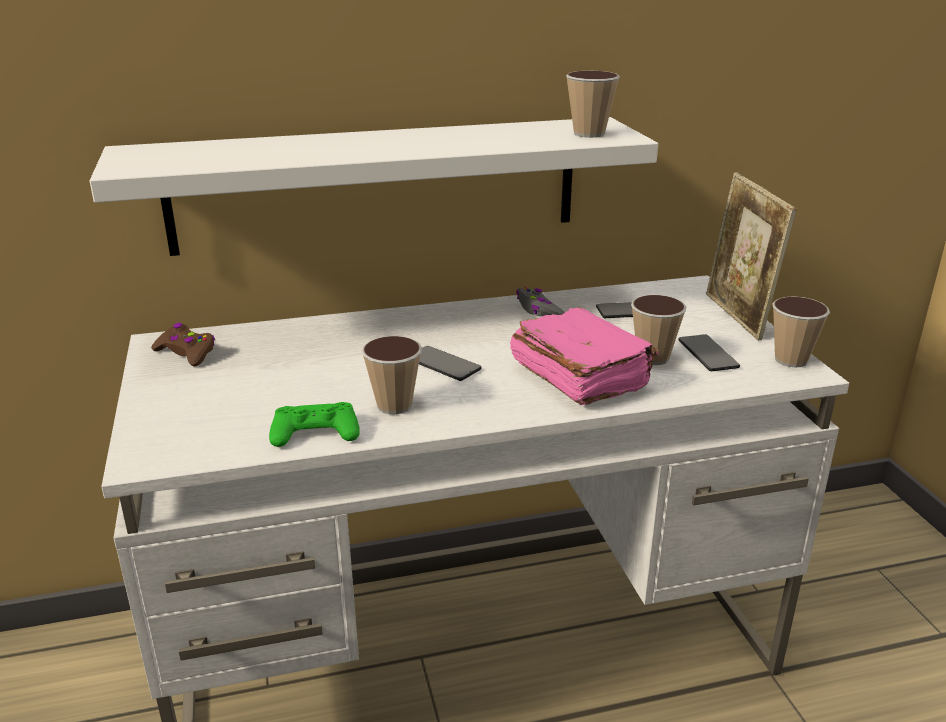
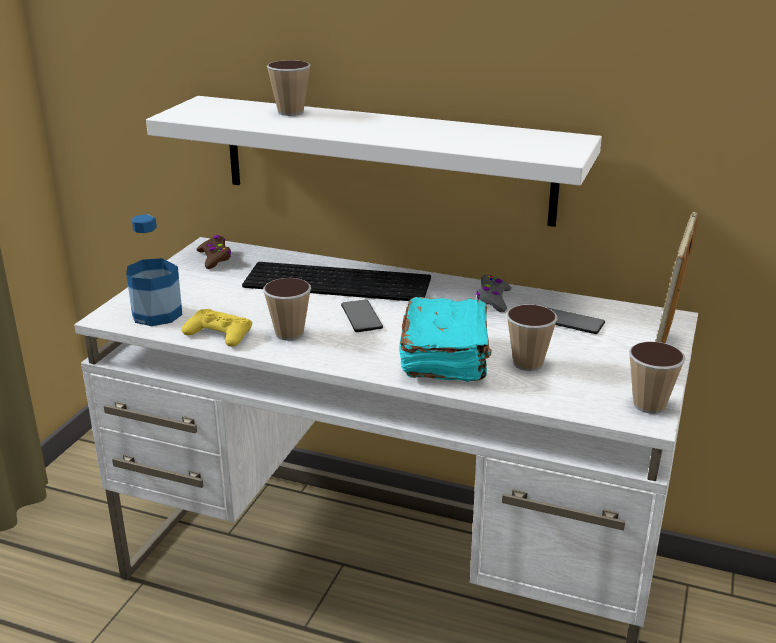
camera: 35 degrees right, 0 degrees up
(204, 436) = (157, 314): none -> bottle
(315, 433) = (219, 334): green game controller -> yellow game controller
(368, 336) = (340, 281): none -> keyboard
(579, 376) = (446, 357): pink book -> turquoise book
(589, 134) = (540, 148): cup -> cup (290, 112)
(708, 354) = (580, 376): phone -> none

